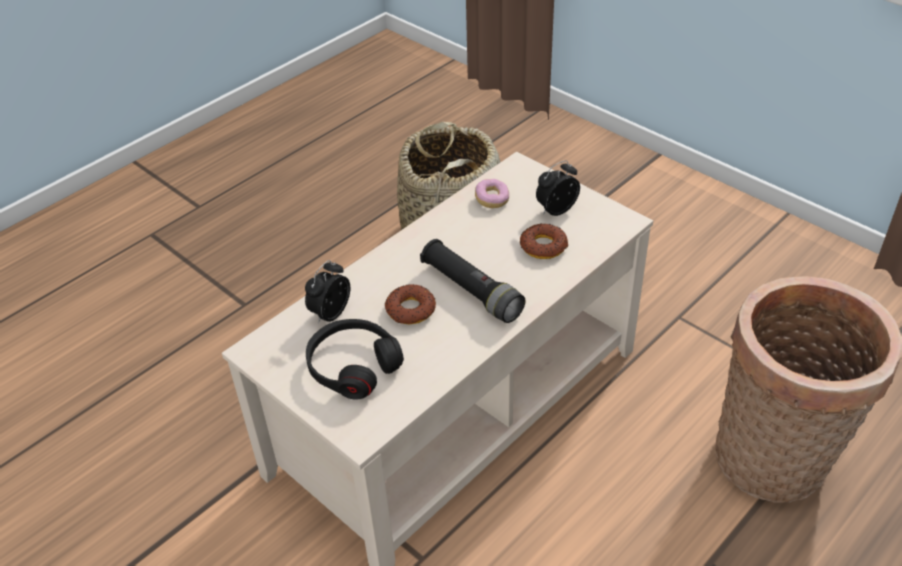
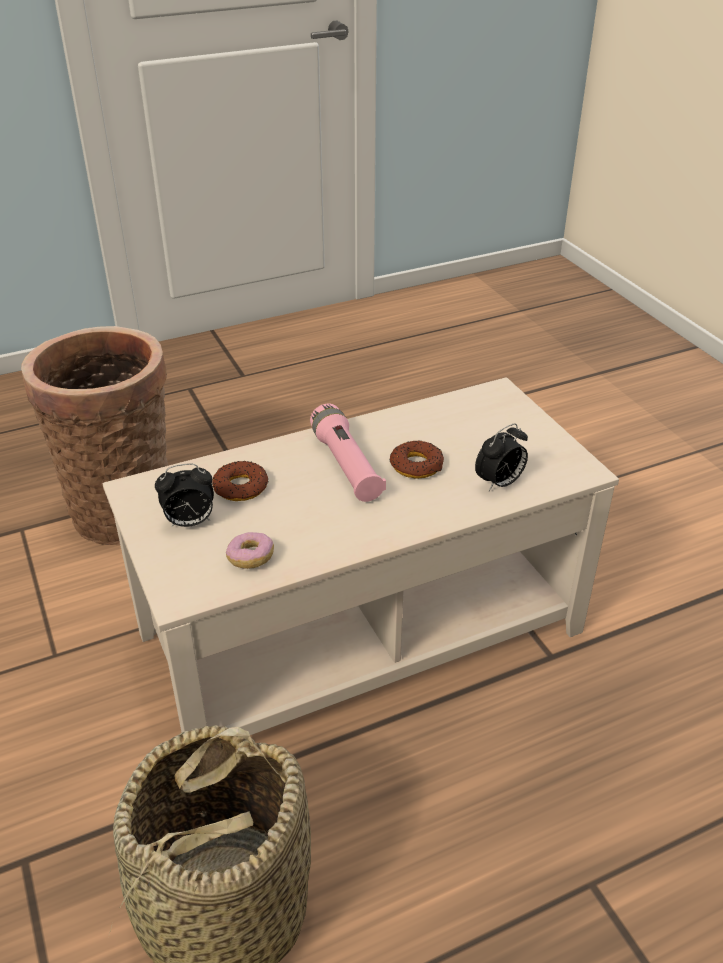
camera: 160 degrees left, 5 degrees down
(353, 366) = (490, 435): black headphones -> none
(471, 291) = (346, 465): black flashlight -> pink flashlight

